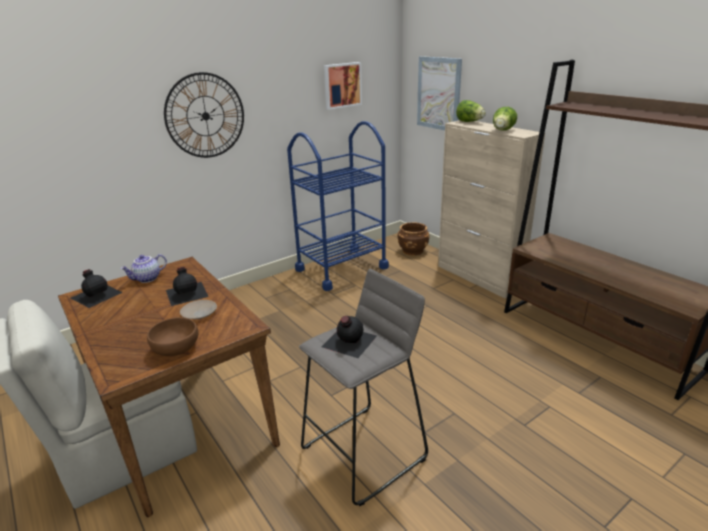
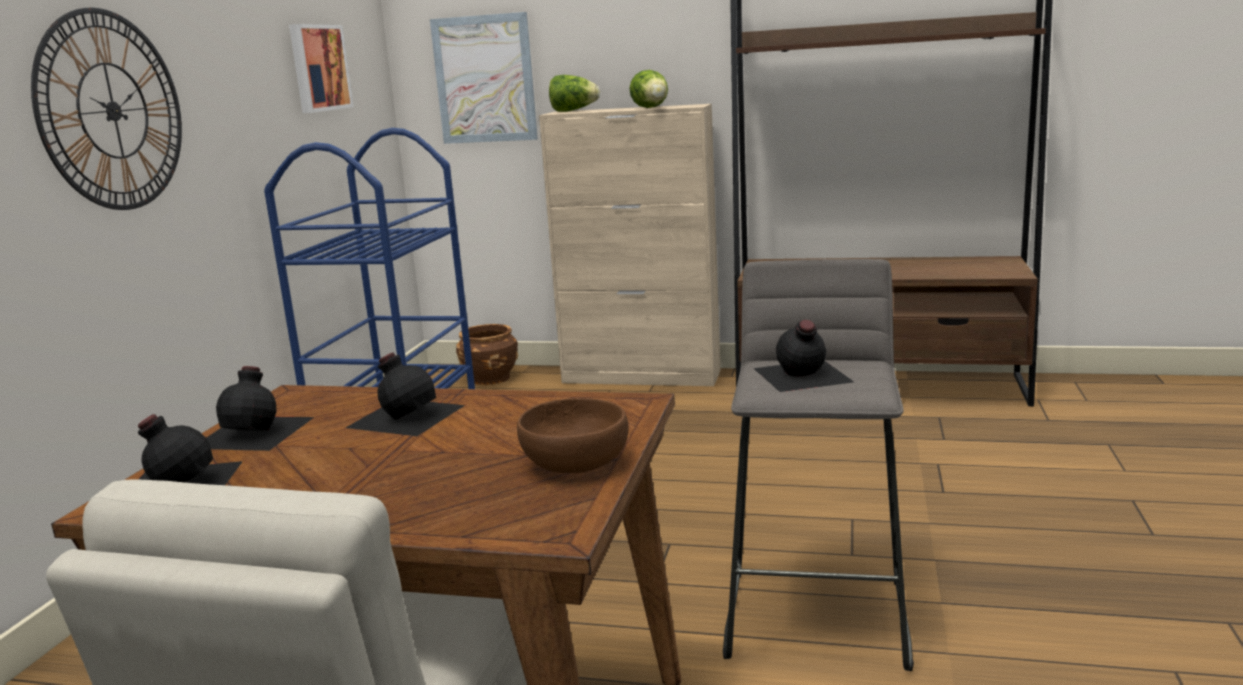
camera: 40 degrees left, 10 degrees down
(147, 279) = (256, 431): teapot -> black bottle
(199, 313) = (505, 423): beige plate -> none

